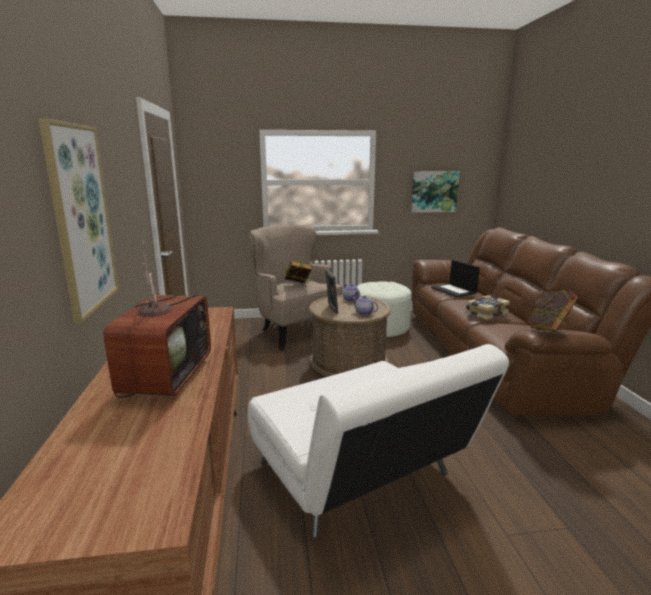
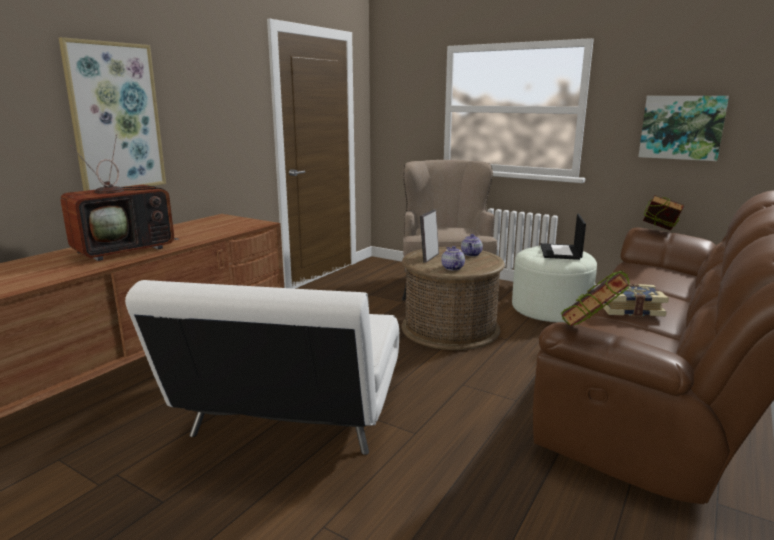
camera: 40 degrees right, 0 degrees up
(298, 285) = (442, 231): book -> book (659, 231)
(454, 290) = (648, 276): laptop -> laptop (561, 252)

